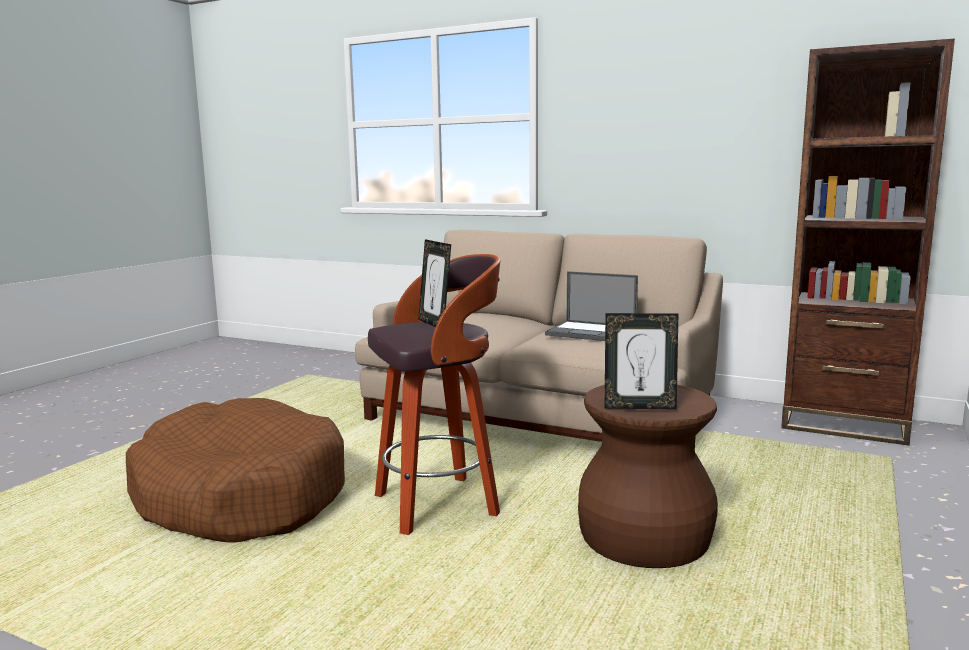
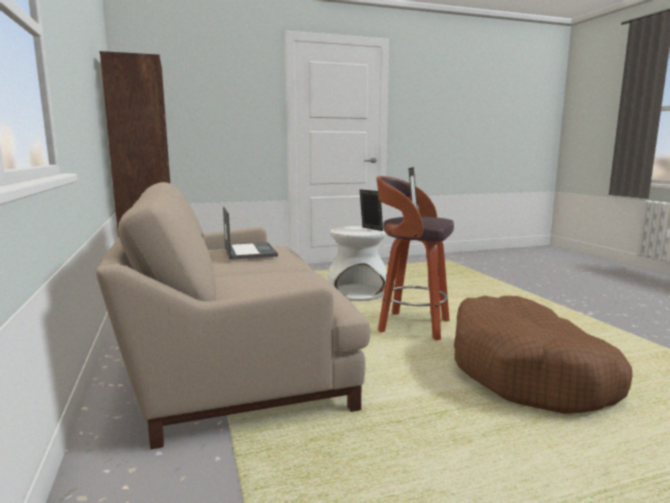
camera: 135 degrees left, 0 degrees up
(645, 539) = (357, 293): brown stool -> white stool

